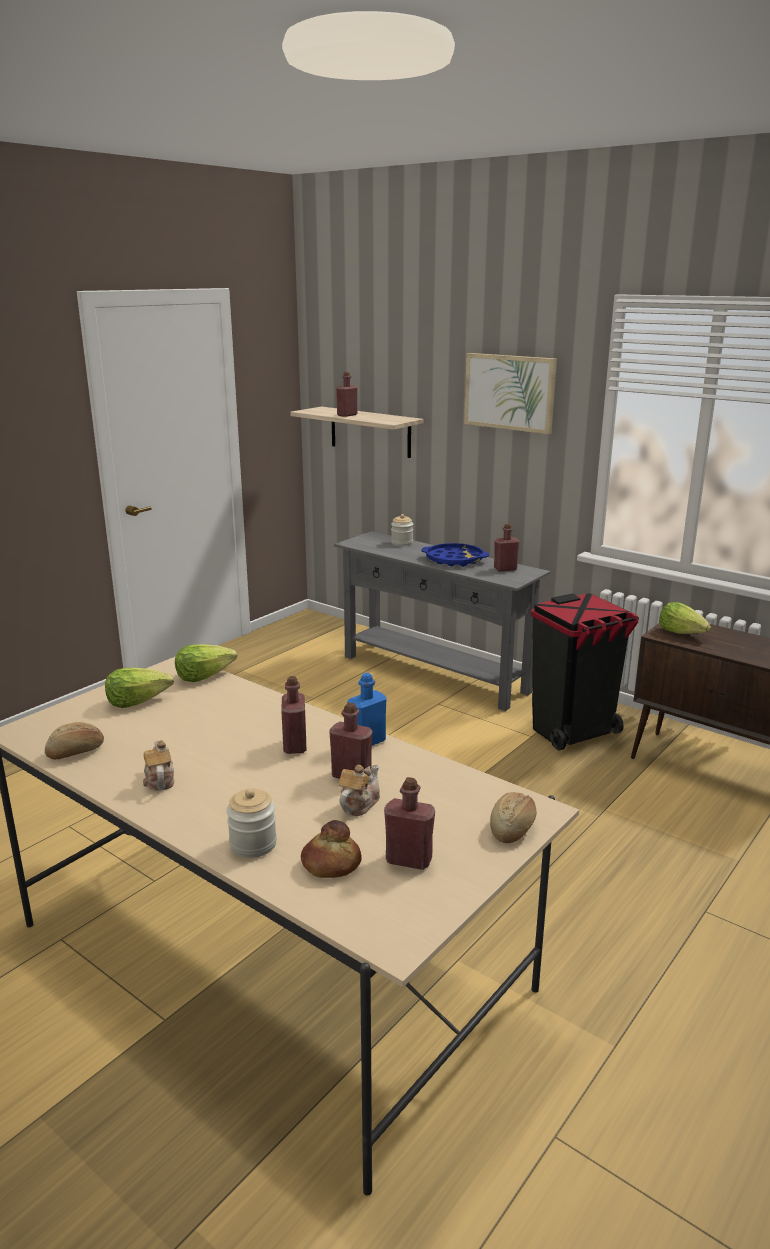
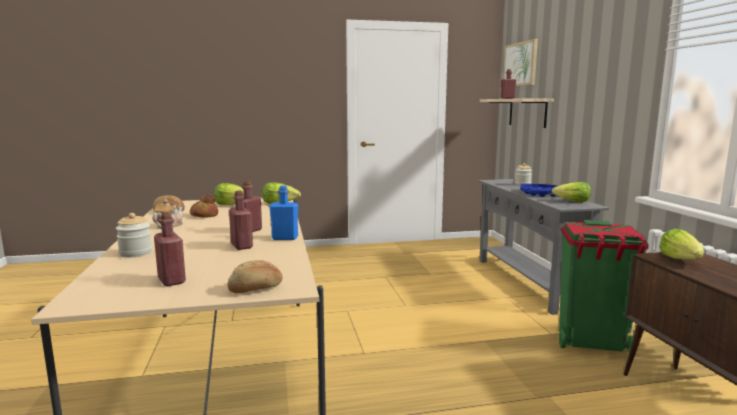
camera: 40 degrees right, 10 degrees down
(331, 864) = (139, 269): bread -> bread (204, 215)
(358, 803) = (214, 255): teapot -> none
(505, 569) = (572, 201): red bottle -> lettuce
(509, 392) = (603, 68): picture -> picture (520, 64)
(573, 732) = (592, 342): black trash can -> green trash can

